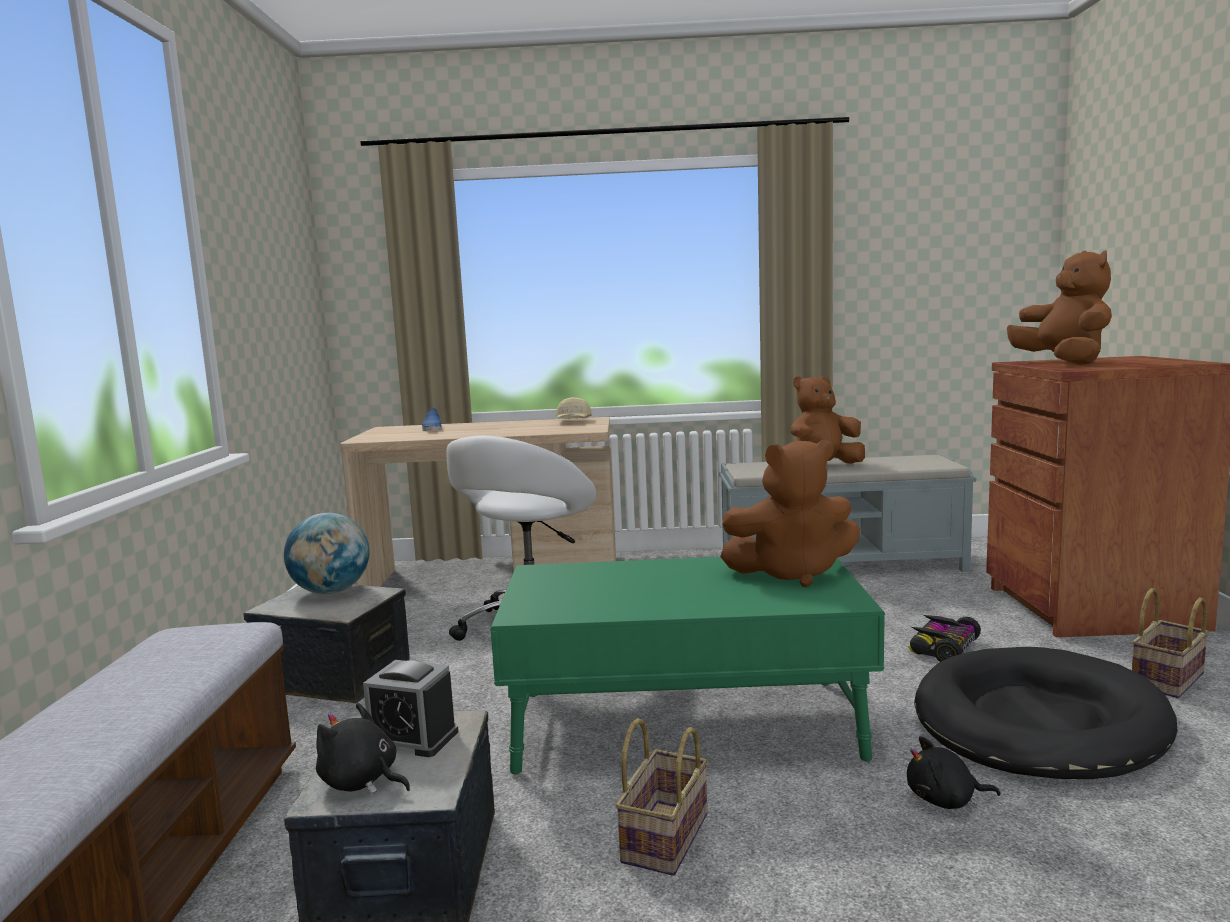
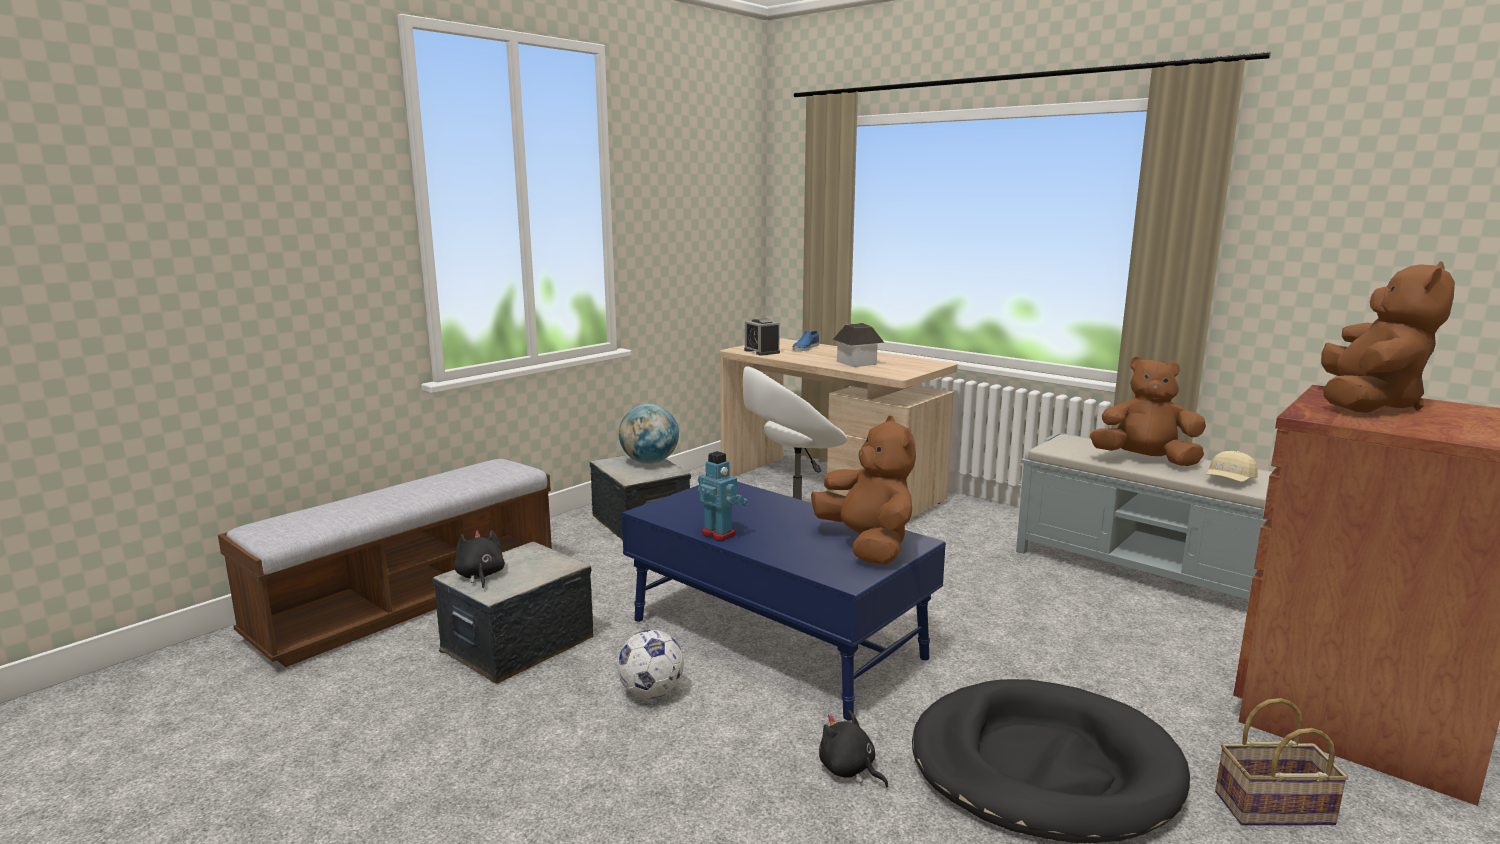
camera: 40 degrees right, 5 degrees up
(412, 738) = (533, 564): alarm clock -> alarm clock (761, 351)
(522, 429) = (857, 363): none -> toy house
(573, 421) = (915, 363): beige cap -> beige cap (1229, 480)
(648, 608) = (719, 534): none -> toy robot
(664, 835) = (651, 692): basket -> football
(682, 725) = (774, 639): green coffee table -> blue coffee table
(792, 573) = (867, 546): brown plush toy -> brown plush toy turned 150 degrees counterclockwise
(942, 649) = (1089, 679): toy car -> none

